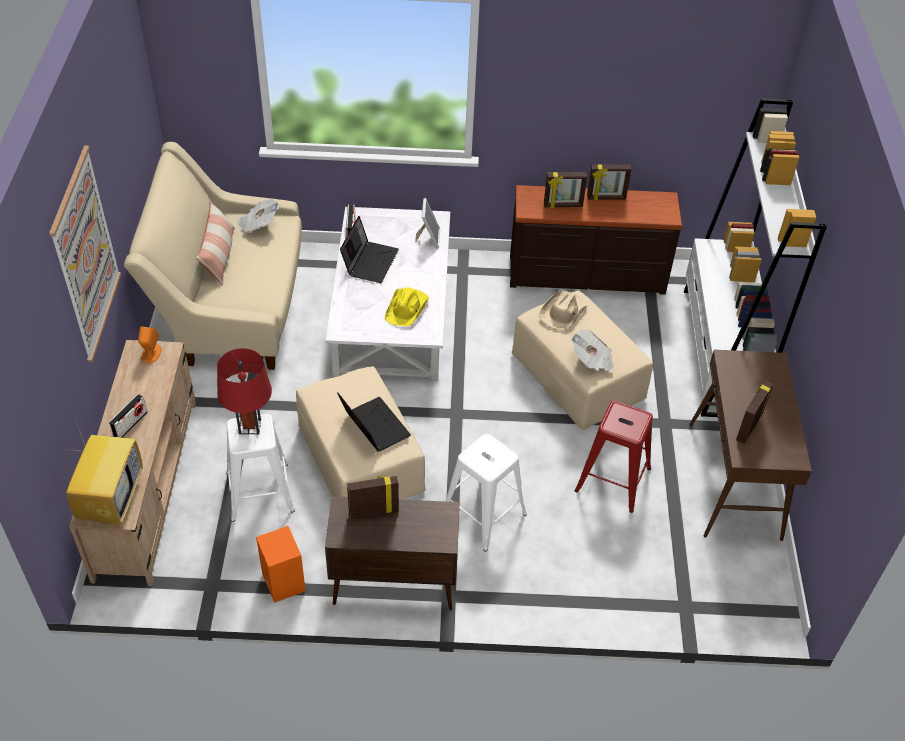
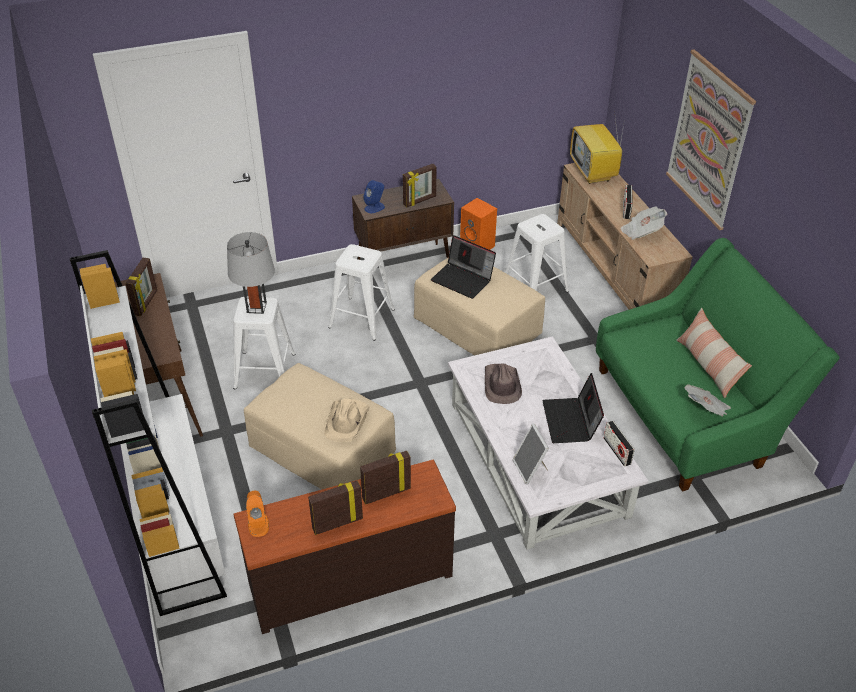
camera: 160 degrees right, 5 degrees down
(151, 353) = (663, 252): orange speaker -> orange speaker (258, 524)
(231, 307) = (687, 413): beige sofa -> green sofa
(249, 426) = (544, 229): red table lamp -> none
(407, 308) = (501, 385): yellow hat -> brown hat
(437, 519) = (375, 207): none -> blue speaker
(592, 360) = (302, 382): newspaper -> newspaper (641, 232)
(612, 479) = (265, 370): red stool -> white stool
(624, 423) = (256, 307): none -> grey table lamp

